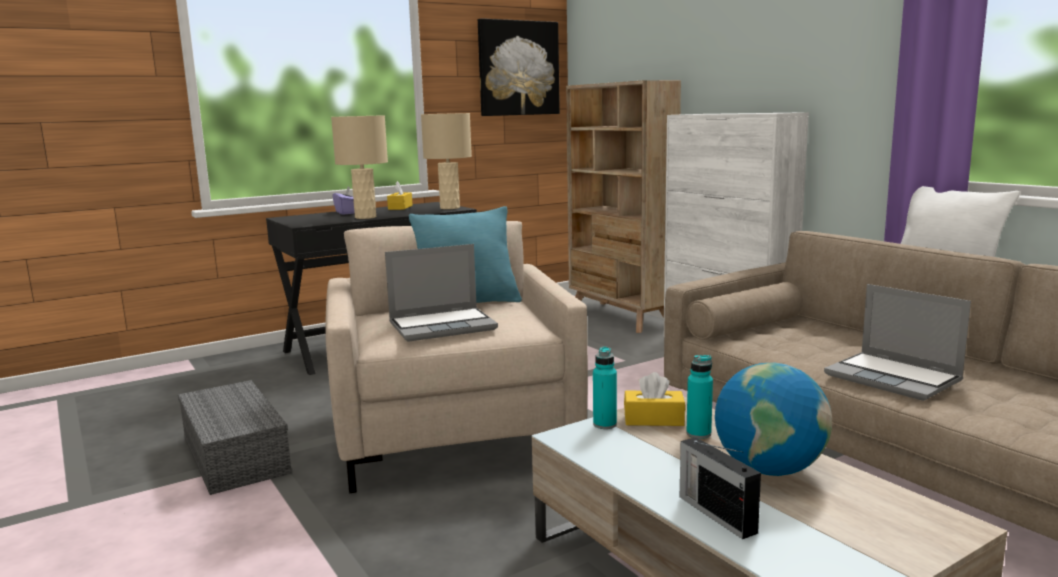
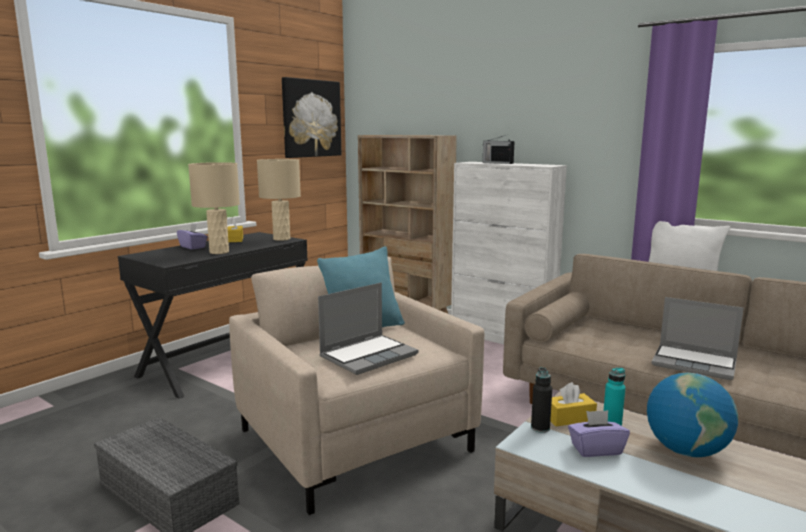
camera: 20 degrees left, 0 degrees up
(604, 424) = (540, 428): turquoise bottle -> black bottle
(649, 452) = (596, 449): none -> purple tissue box
(715, 513) = (691, 496): radio -> radio (497, 163)

